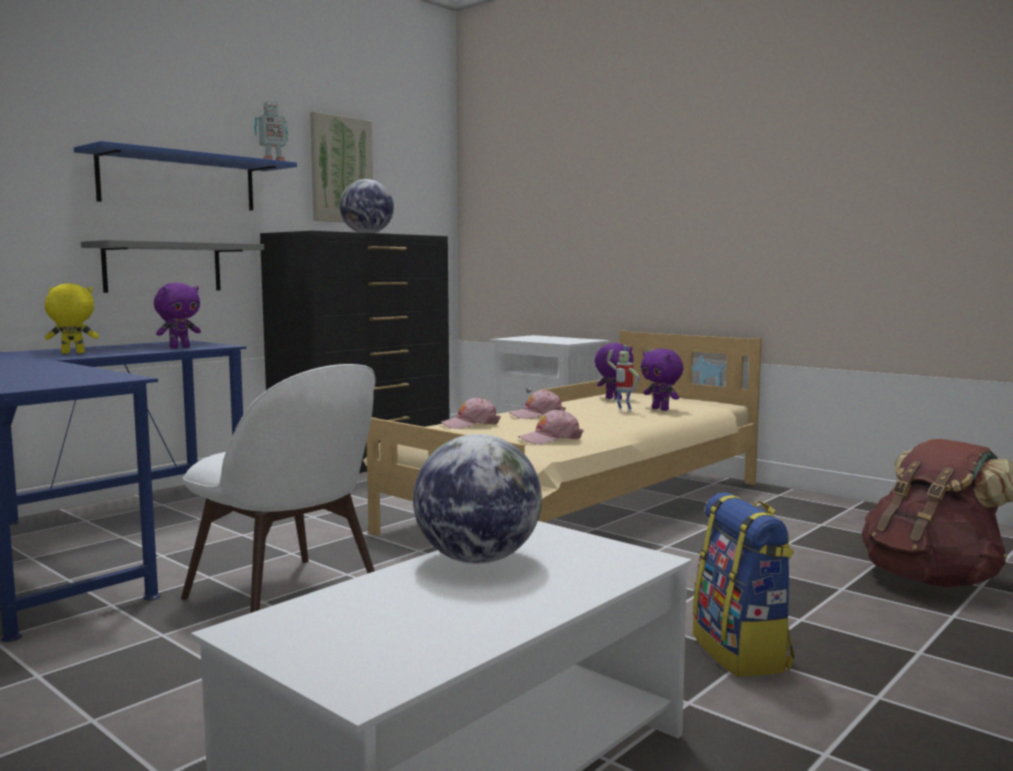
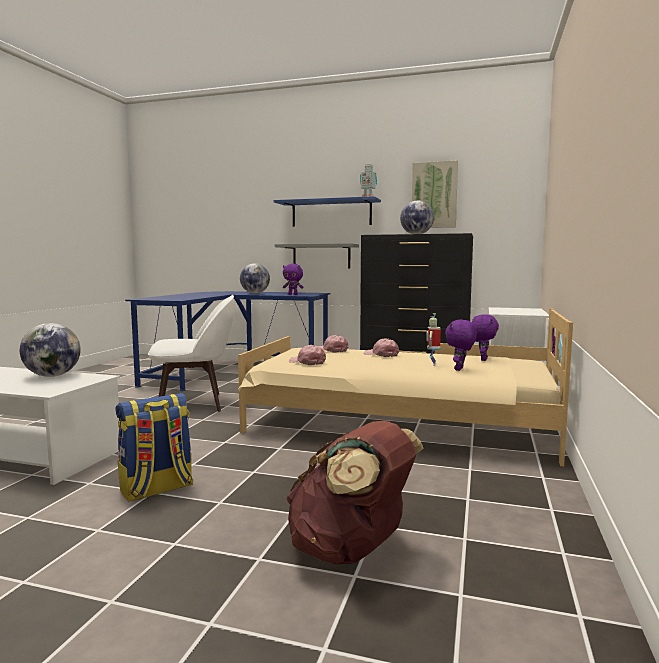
camera: 65 degrees right, 0 degrees up
(72, 353) = (255, 293): yellow plush toy -> globe
(287, 596) = (194, 403): white chair -> white chair turned 120 degrees counterclockwise

